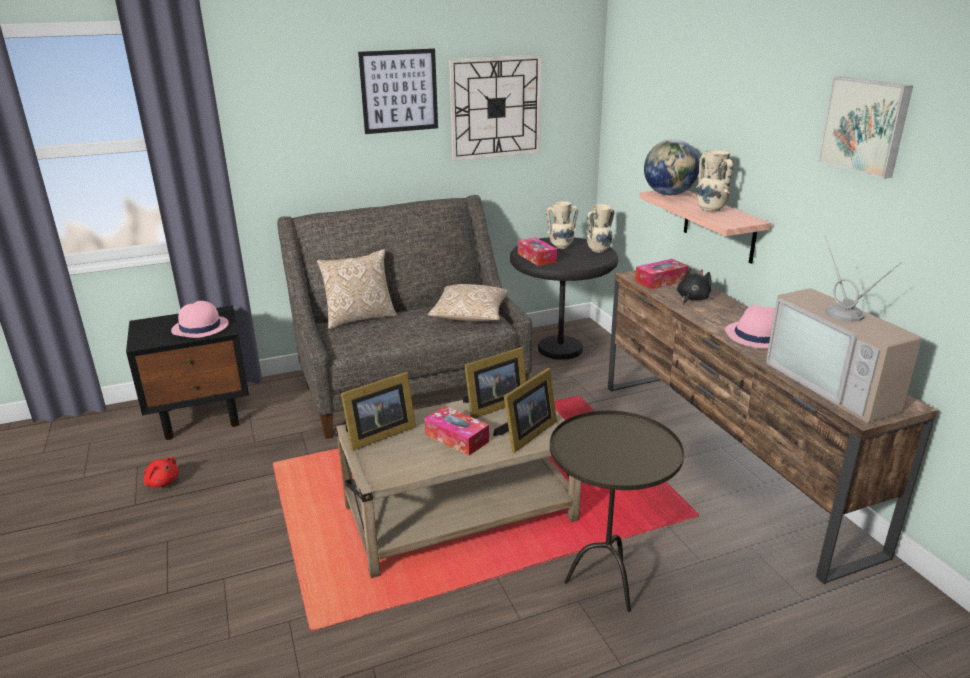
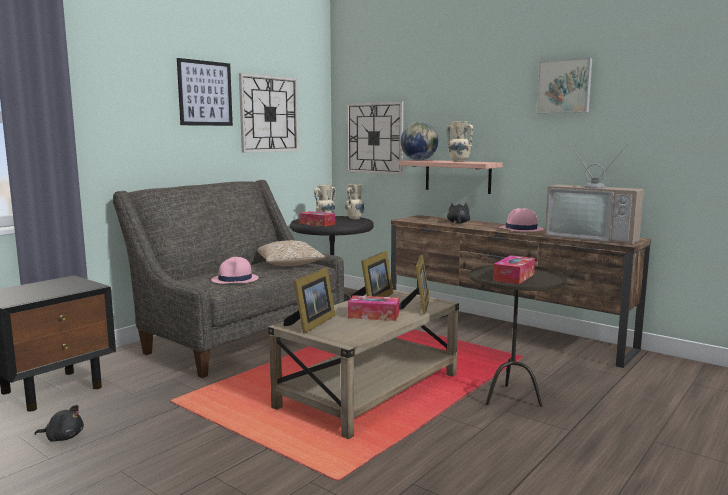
camera: 30 degrees left, 15 degrees down
(162, 482) = (63, 437): red plush toy -> black plush toy
(200, 328) = (63, 288): pink hat -> pink hat (235, 280)
(359, 318) = (199, 276): pillow -> none
(639, 143) = (374, 138): none -> wall clock
(660, 281) = (425, 219): tissue box -> tissue box (514, 277)

